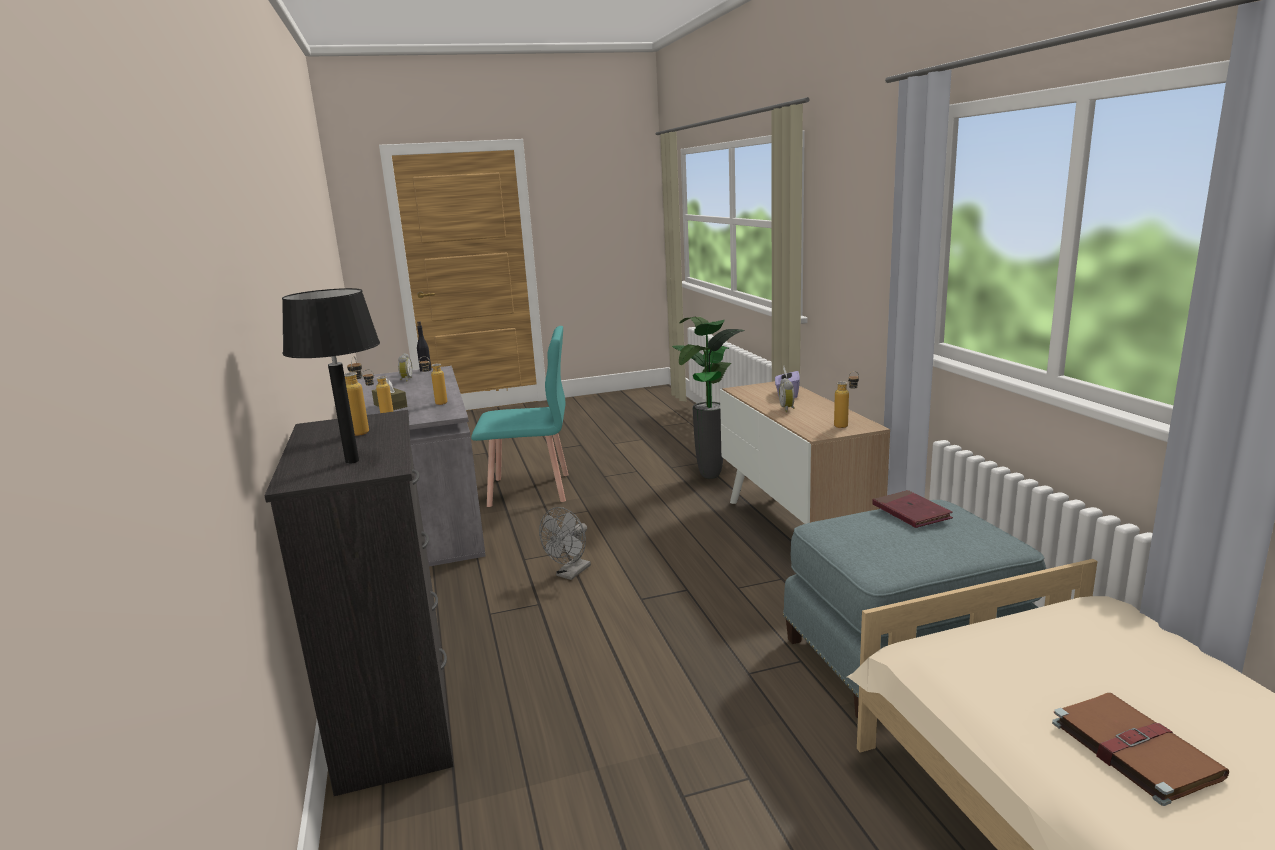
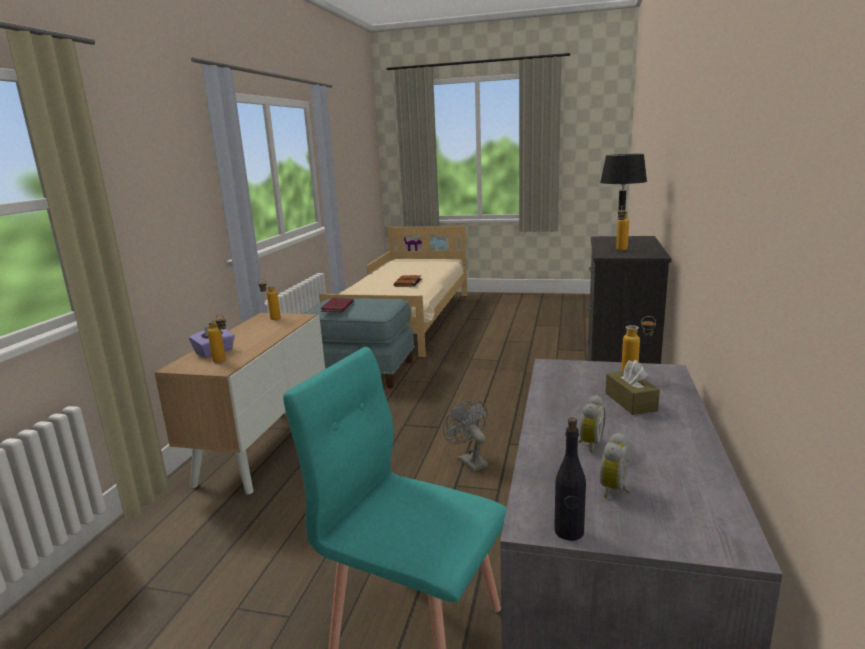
camera: 150 degrees left, 0 degrees up
(436, 403) = (565, 390): bottle -> bottle (223, 361)
(570, 574) = (469, 460): grey fan -> grey fan turned 90 degrees counterclockwise
(710, 477) = (197, 544): potted plant -> none
(788, 409) = (259, 337): alarm clock -> alarm clock (589, 444)

